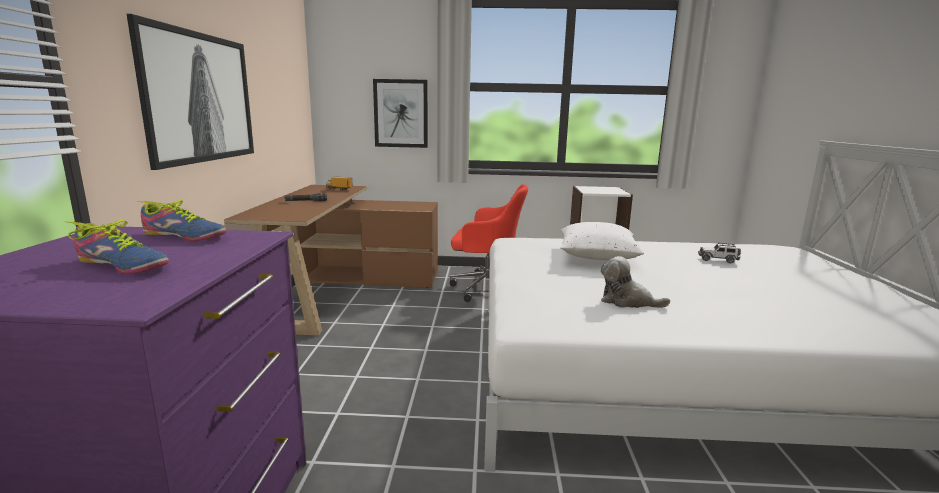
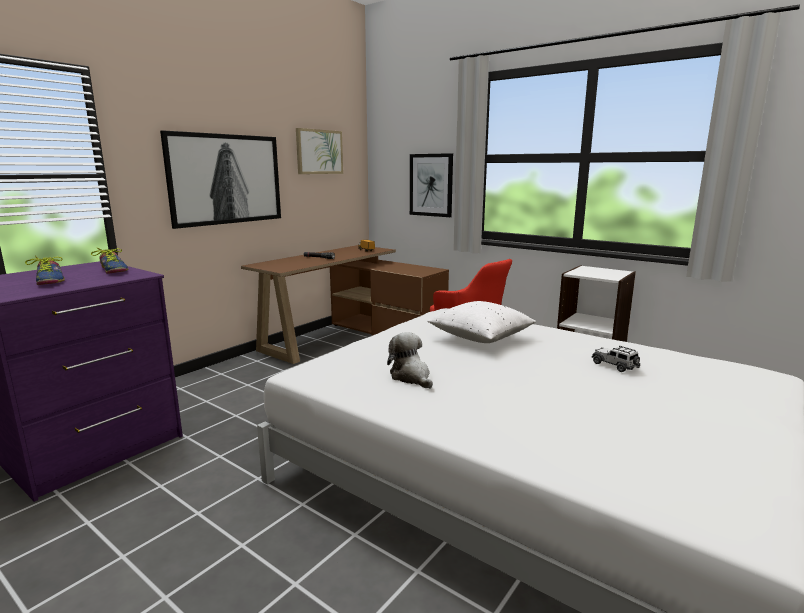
camera: 35 degrees right, 0 degrees up
(276, 69) = (319, 152): none -> picture

